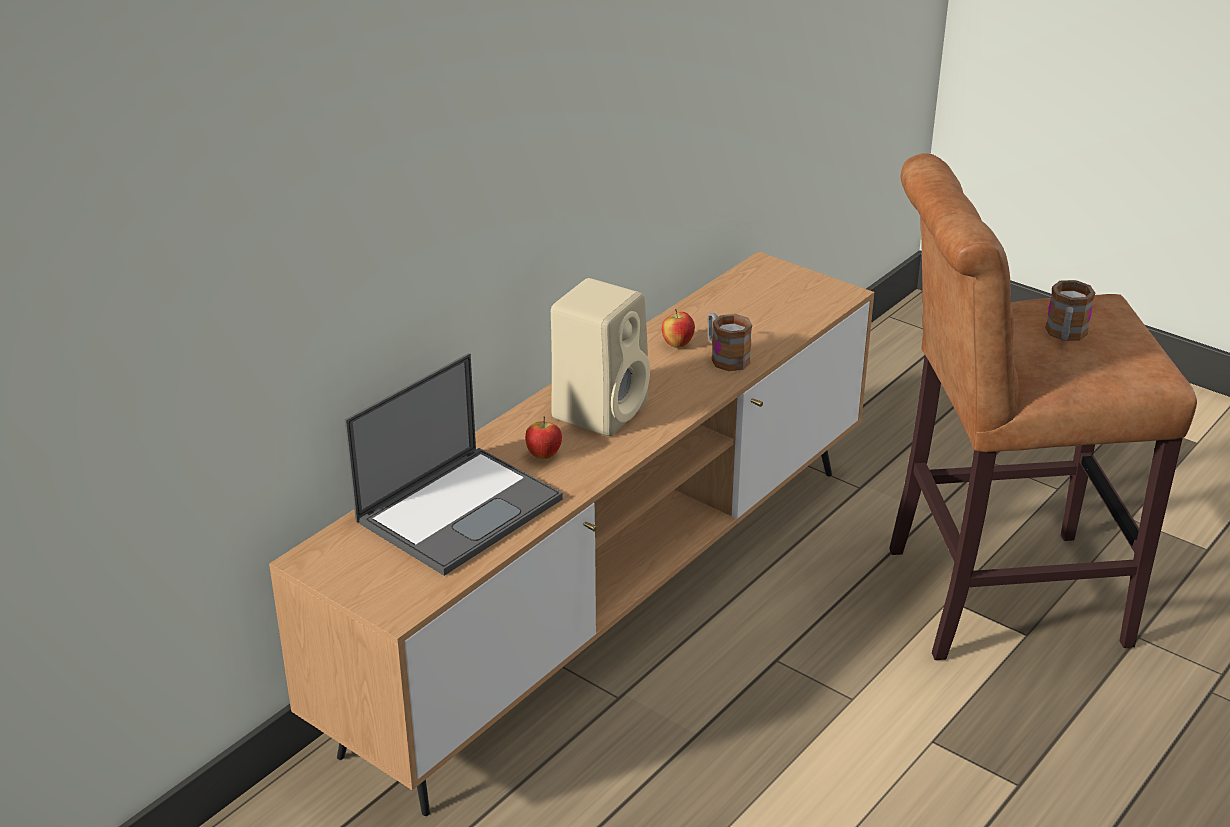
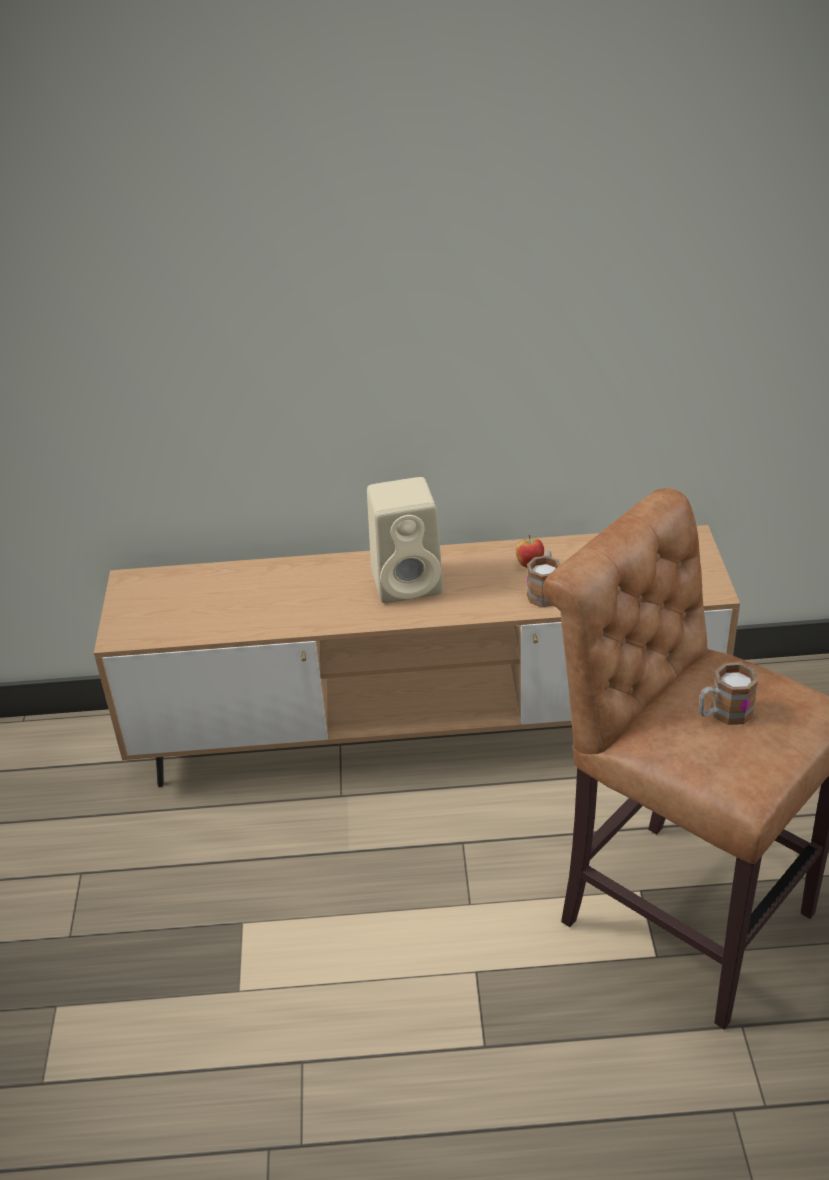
camera: 50 degrees right, 5 degrees up
(460, 508) = (236, 597): laptop -> none
(543, 455) = (329, 592): apple -> none

